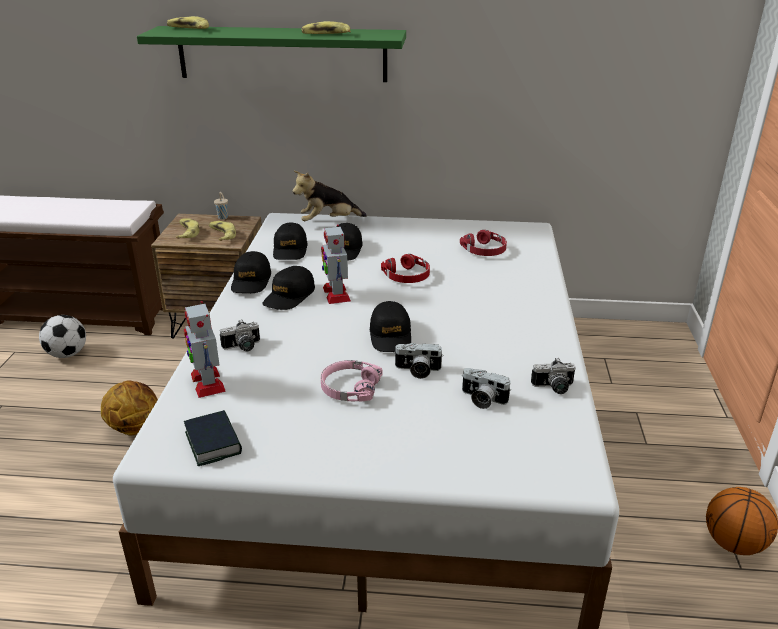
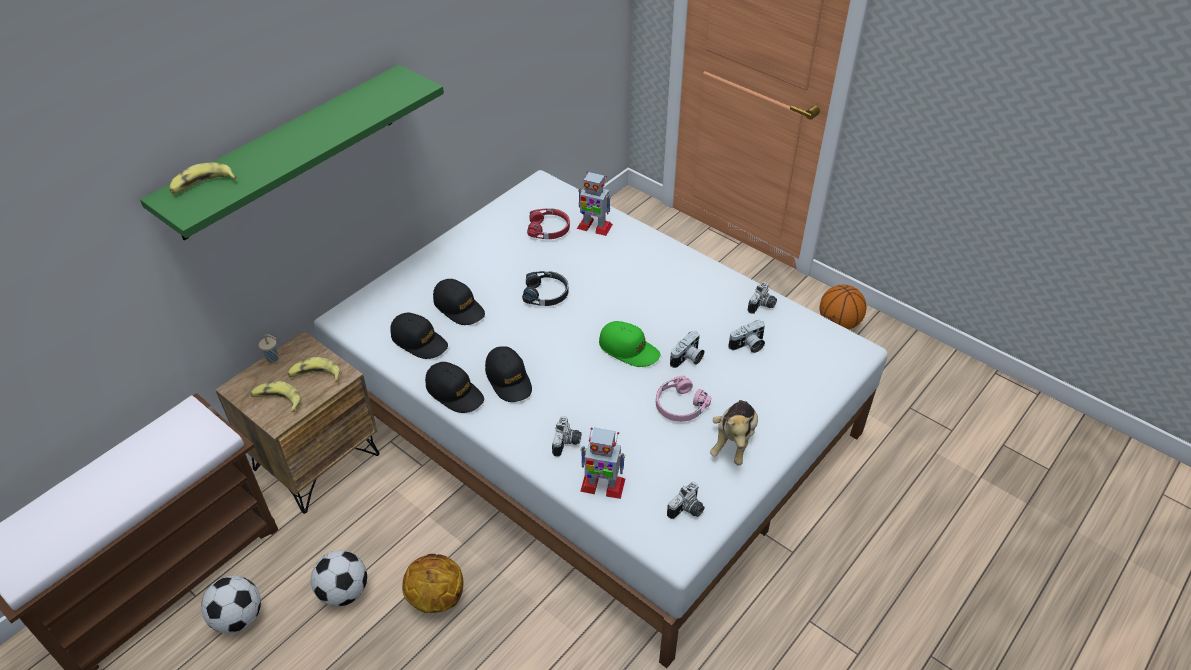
camera: 55 degrees left, 15 degrees up
(114, 384) = (344, 591): none -> football
(213, 443) = (688, 510): book -> camera
(326, 35) = (362, 114): banana -> none
(328, 222) = (388, 290): plush toy -> plush toy (733, 441)
(336, 294) = (533, 349): toy robot -> toy robot (594, 226)
(390, 335) = (629, 349): black cap -> green cap
(407, 276) = (546, 294): red headphones -> black headphones

